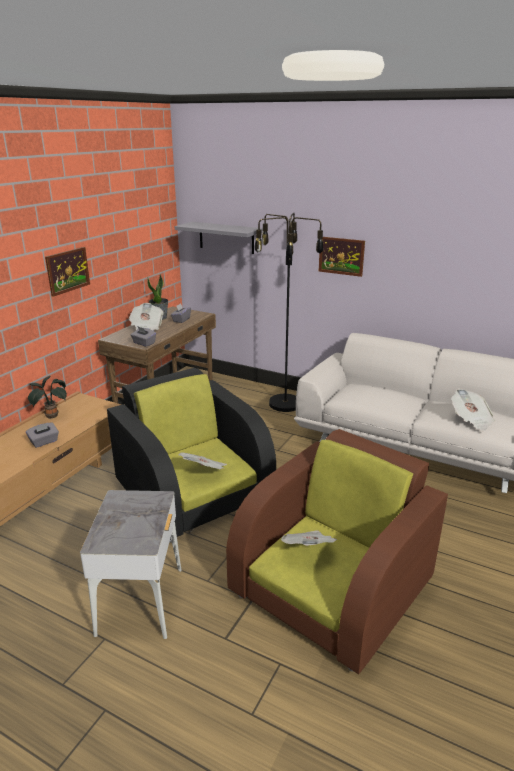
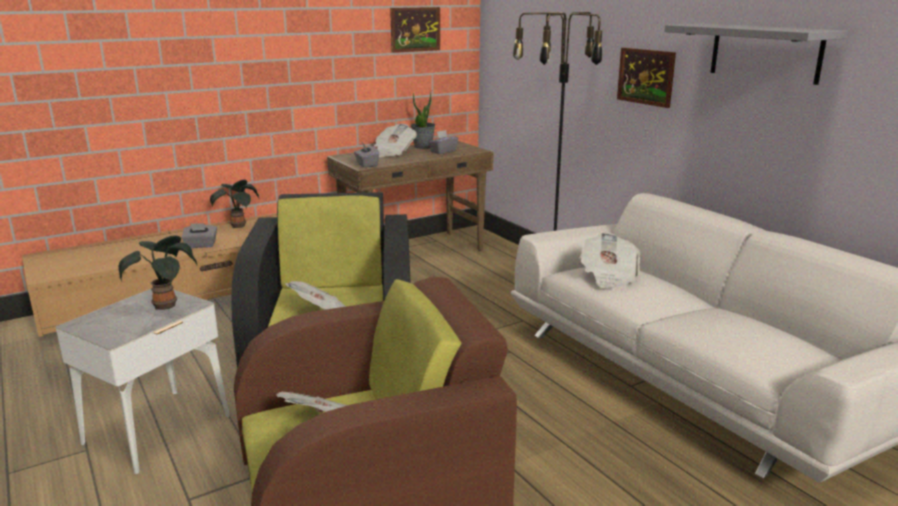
camera: 30 degrees right, 5 degrees down
(67, 271) = (294, 65): picture -> picture (415, 29)
(141, 505) = (166, 305): none -> potted plant
(226, 237) = (523, 52): grey shelf -> grey shelf (765, 52)
(471, 420) = (735, 338): newspaper -> newspaper (608, 277)

